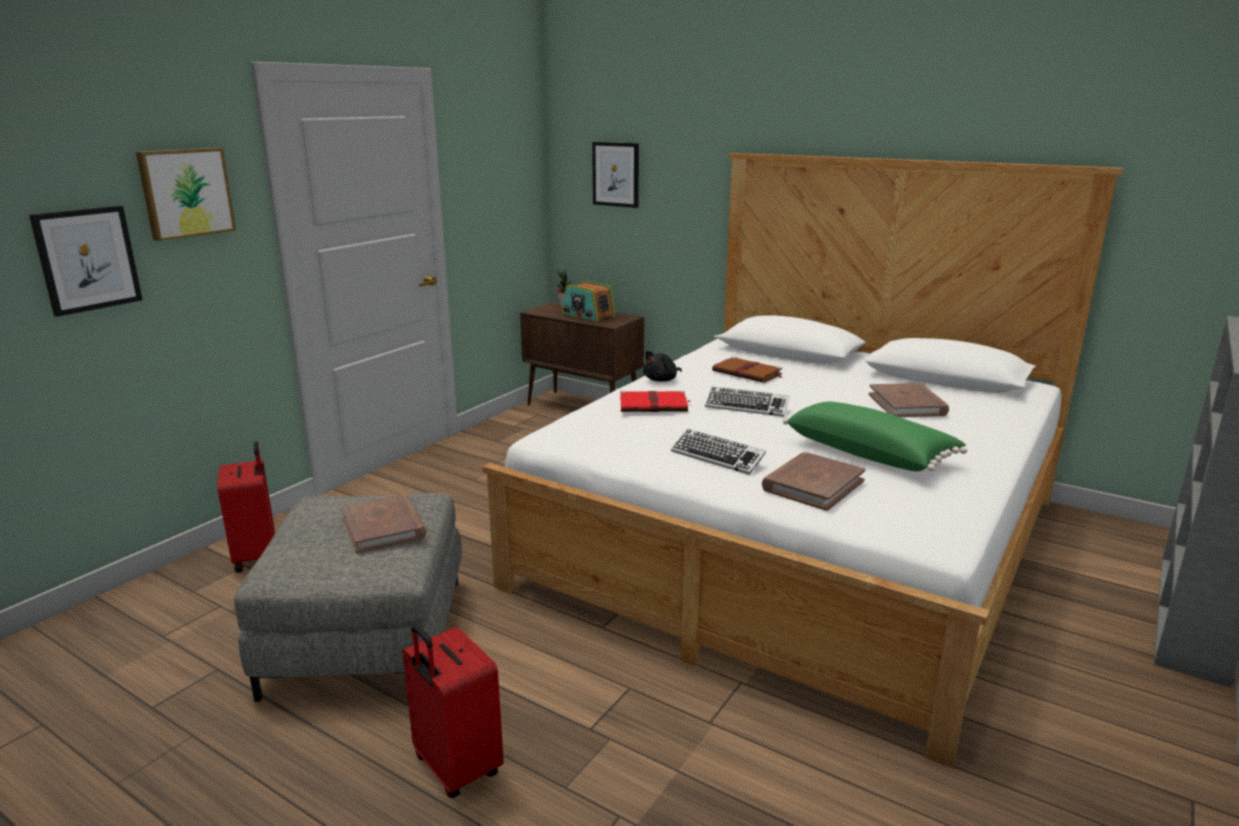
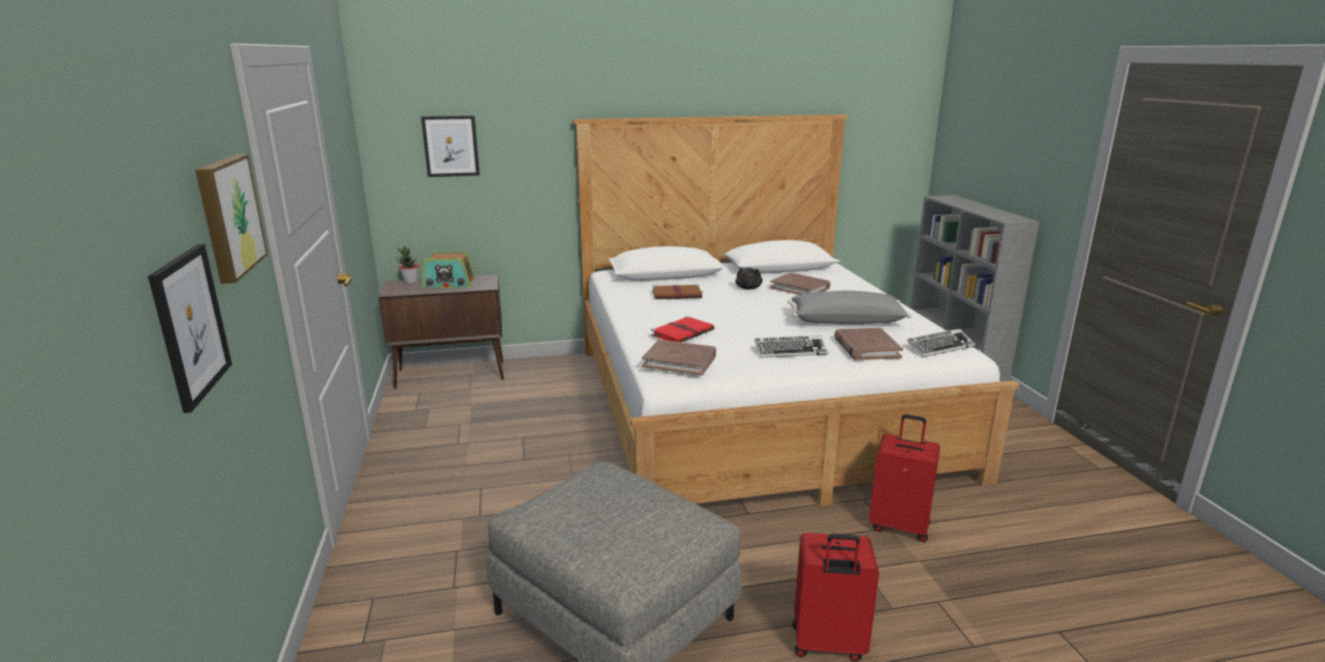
camera: 45 degrees left, 0 degrees up
(257, 556) = (381, 625): red suitcase -> red suitcase (899, 525)
(384, 527) = (633, 501): brown book -> brown book (679, 361)
(661, 380) = (637, 315): black plush toy -> black plush toy (748, 288)
(746, 407) = (734, 315): keyboard -> keyboard (940, 347)
(870, 453) = (846, 321): green pillow -> grey pillow

